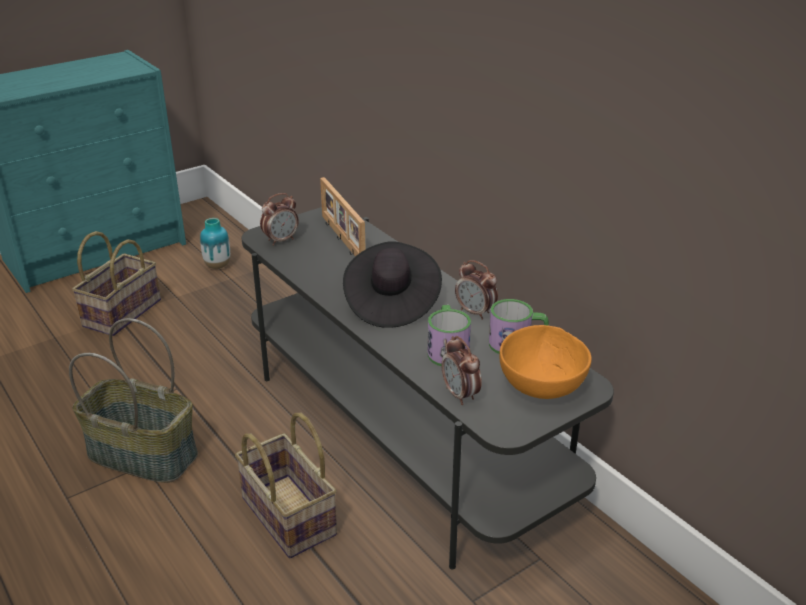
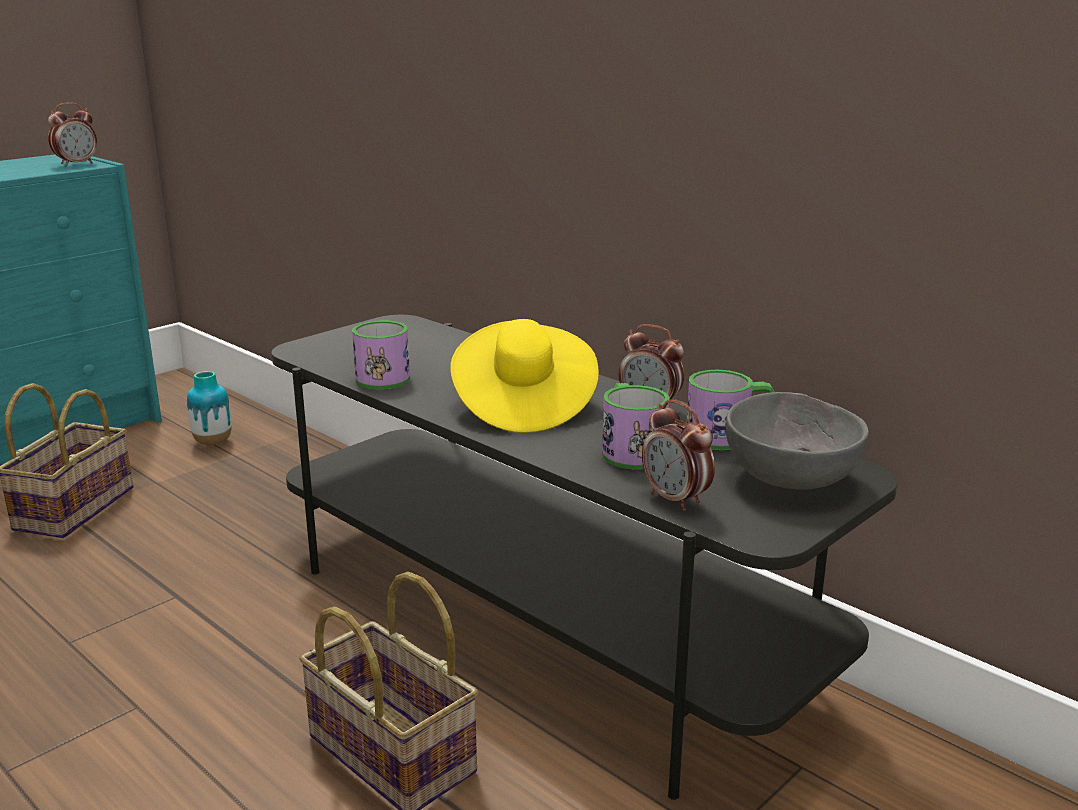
camera: 10 degrees left, 10 degrees down
(144, 454) = (135, 691): basket -> none
(281, 240) = (332, 352): alarm clock -> alarm clock (77, 164)
(309, 266) = (384, 375): none -> mug
(341, 239) = (421, 345): picture frame -> none
(391, 303) = (522, 406): black hat -> yellow hat
(543, 385) = (792, 478): orange bowl -> grey bowl

